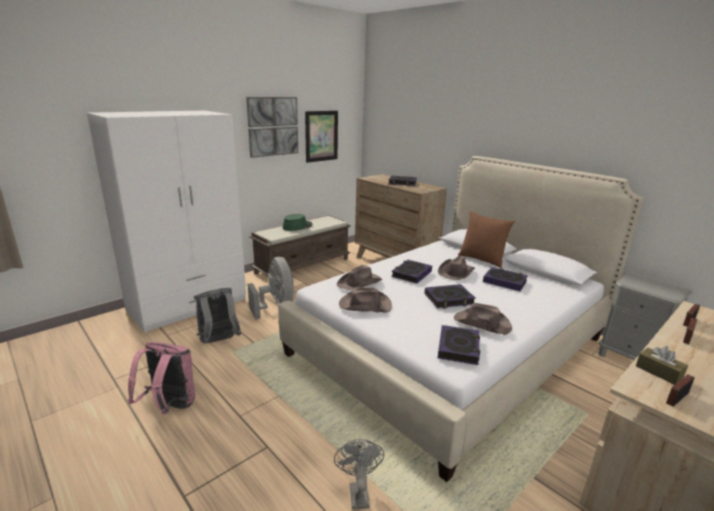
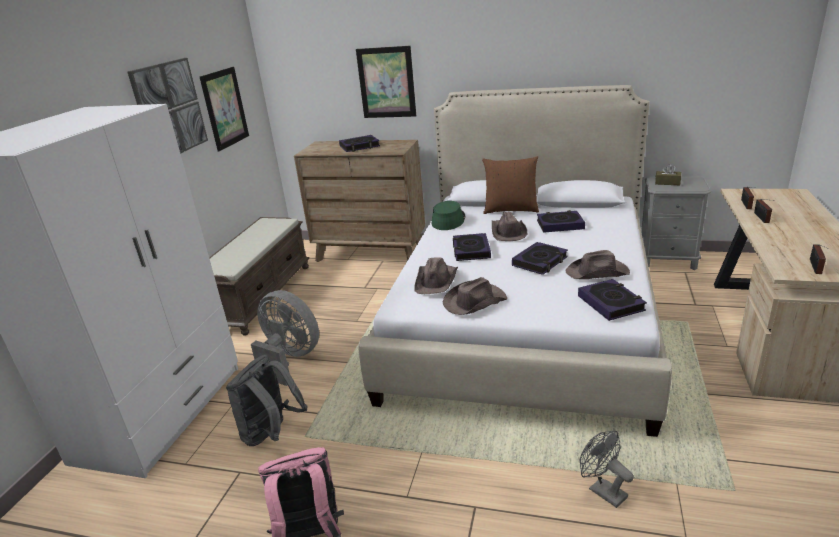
camera: 30 degrees left, 5 degrees up
(297, 226) = (241, 245): green hat -> green hat (448, 220)
(435, 140) = (386, 82): none -> picture
(658, 372) = (782, 252): brown tissue box -> brown tissue box (667, 183)

